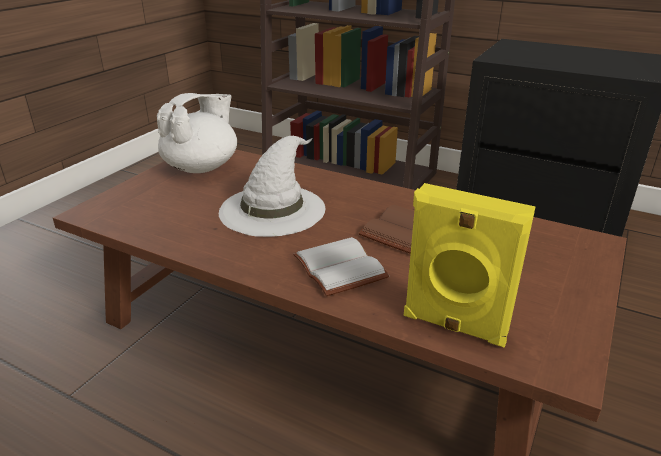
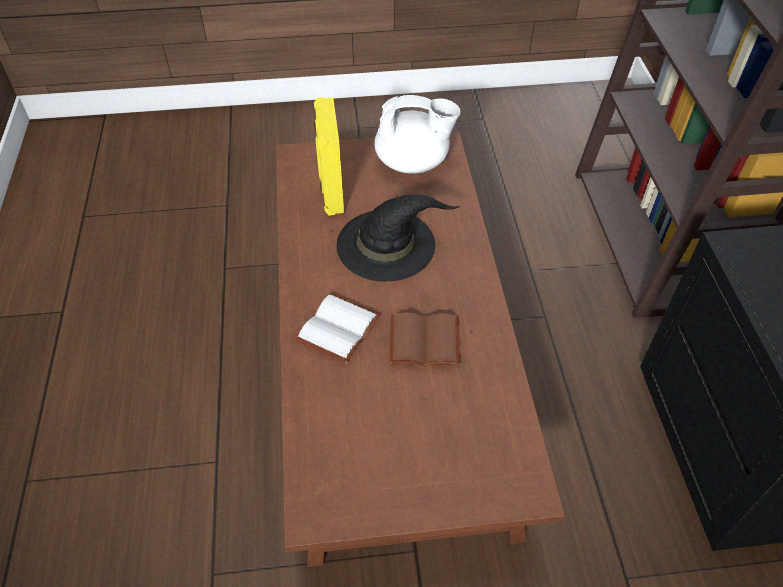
camera: 55 degrees right, 20 degrees up
(273, 208) = (387, 244): white hat -> black hat
(454, 326) = (316, 429): yellow speaker -> yellow speaker (330, 192)

